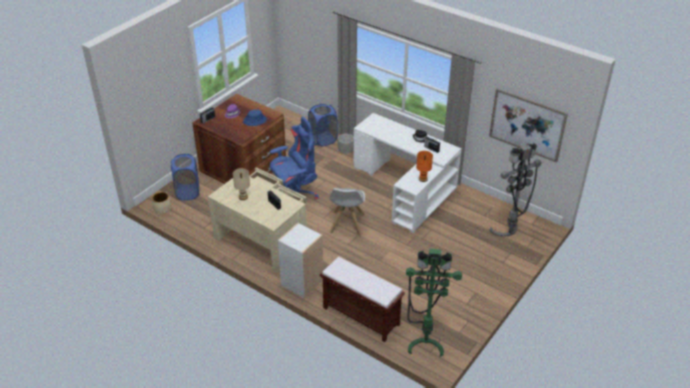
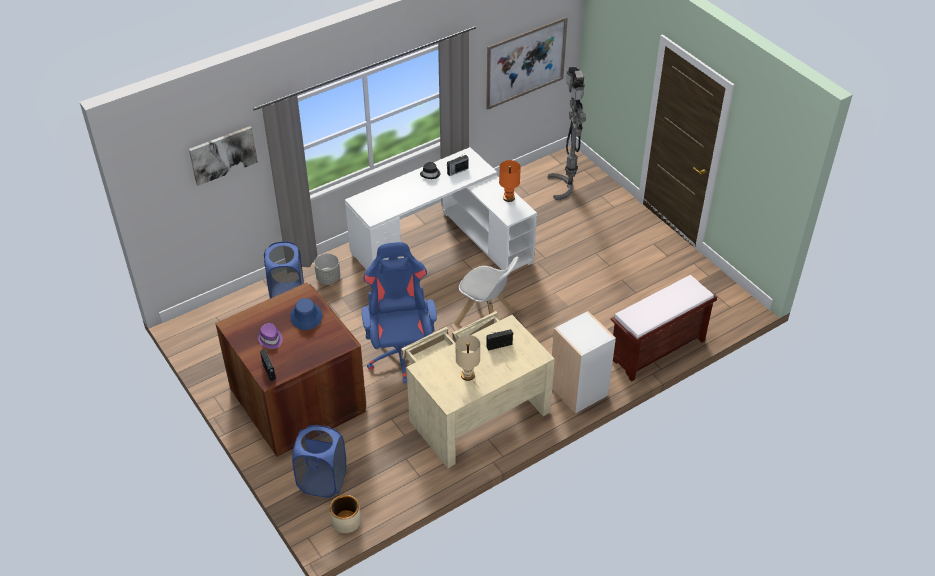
camera: 70 degrees left, 5 degrees up
(320, 30) = (223, 154): none -> picture
(425, 342) = (715, 307): green floor lamp -> none

